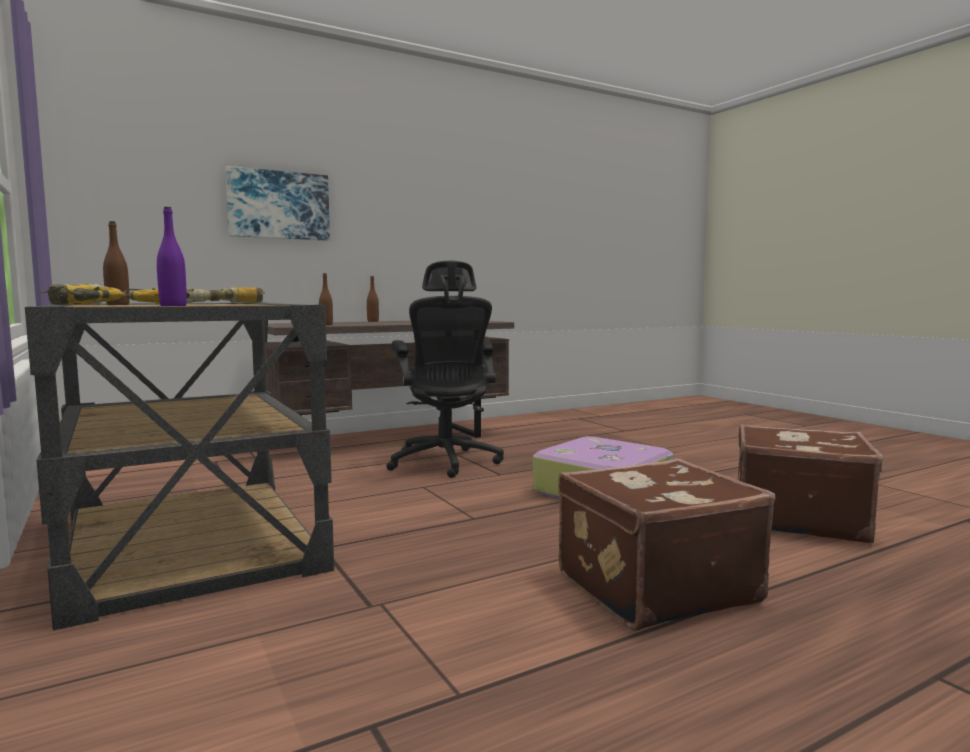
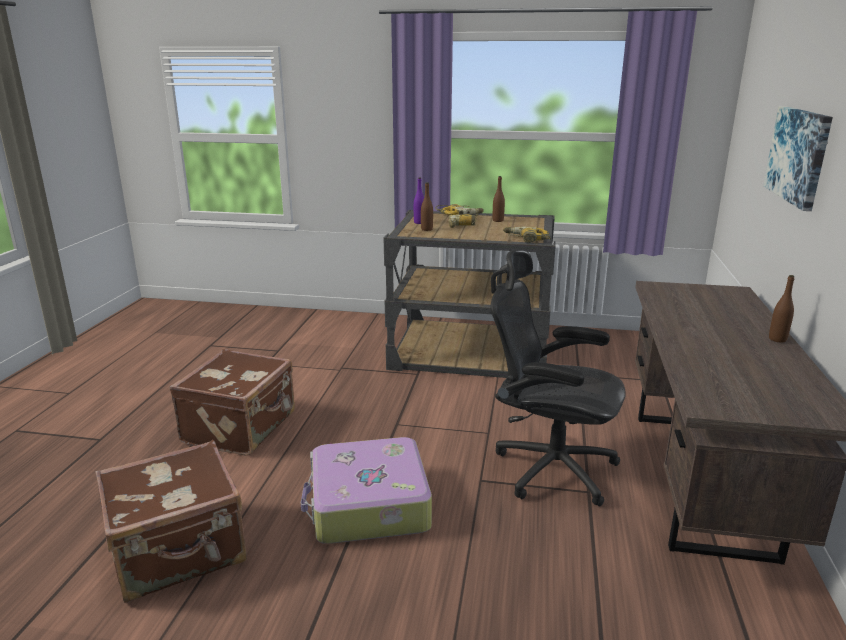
camera: 130 degrees right, 15 degrees up
(326, 324) = (685, 303): brown bottle -> brown bottle (426, 229)

